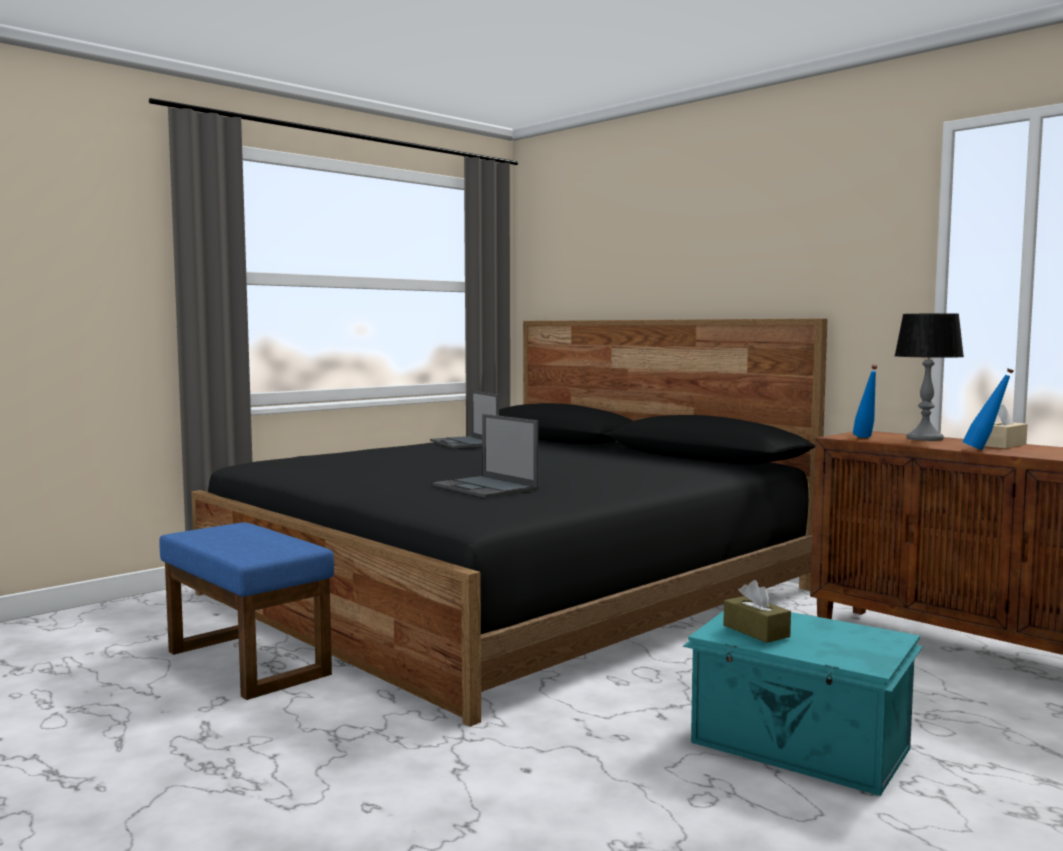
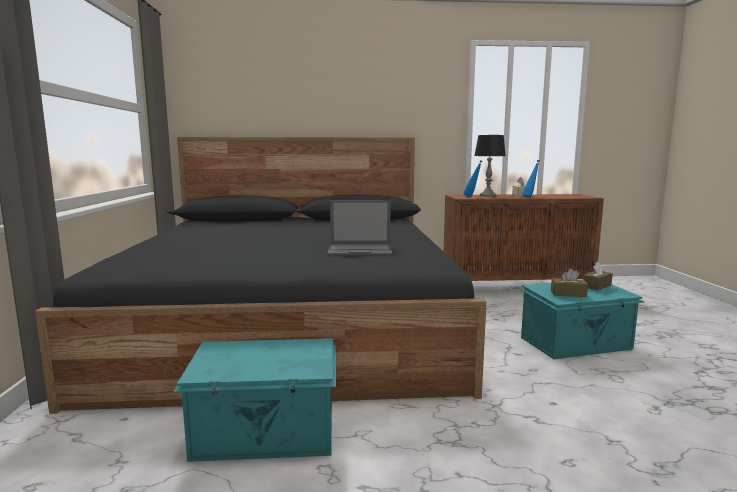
camera: 50 degrees left, 5 degrees up
(250, 663) = (266, 435): blue ottoman -> turquoise storage box
(464, 443) = (199, 229): laptop -> none
(858, 639) = (597, 286): none -> brown tissue box

